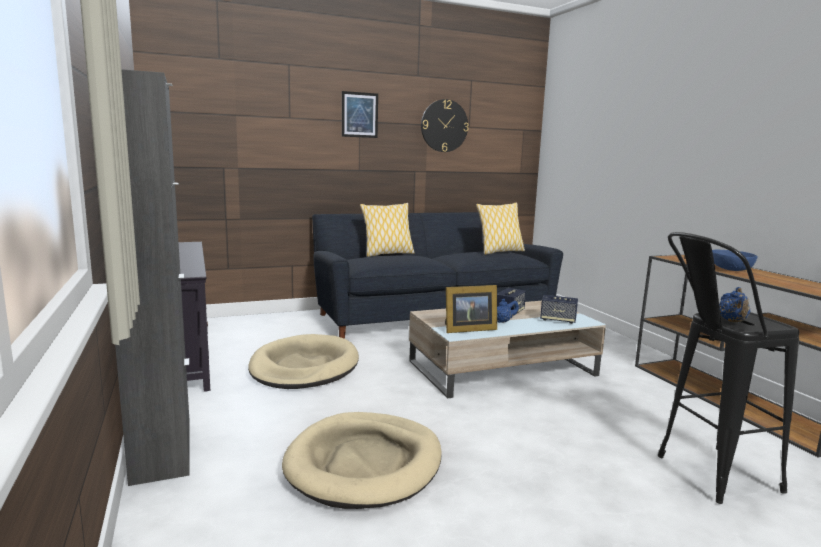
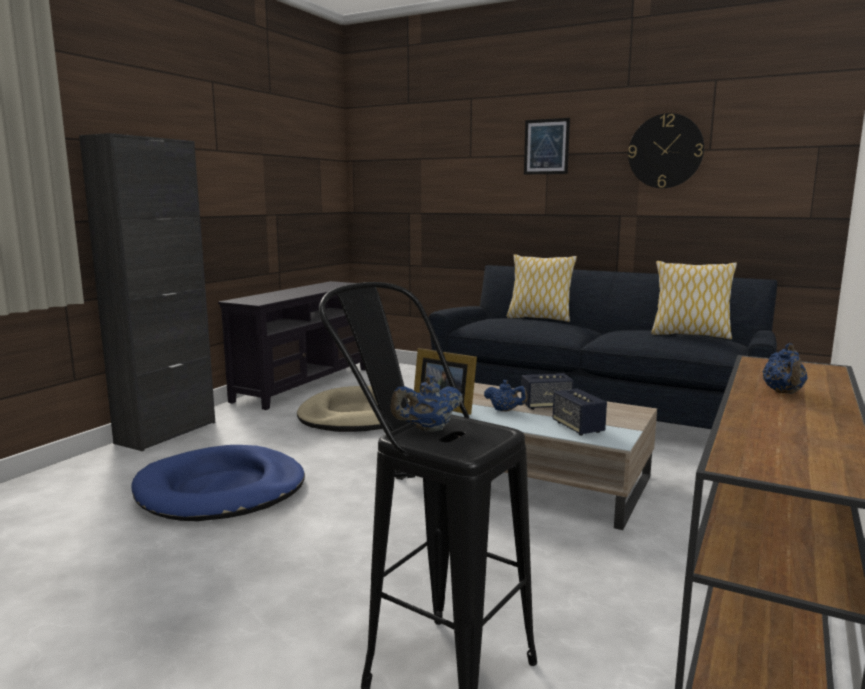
camera: 50 degrees right, 0 degrees up
(365, 464) = (221, 490): beige dog bed -> blue dog bed
(731, 269) = (783, 393): blue bowl -> blue teapot

